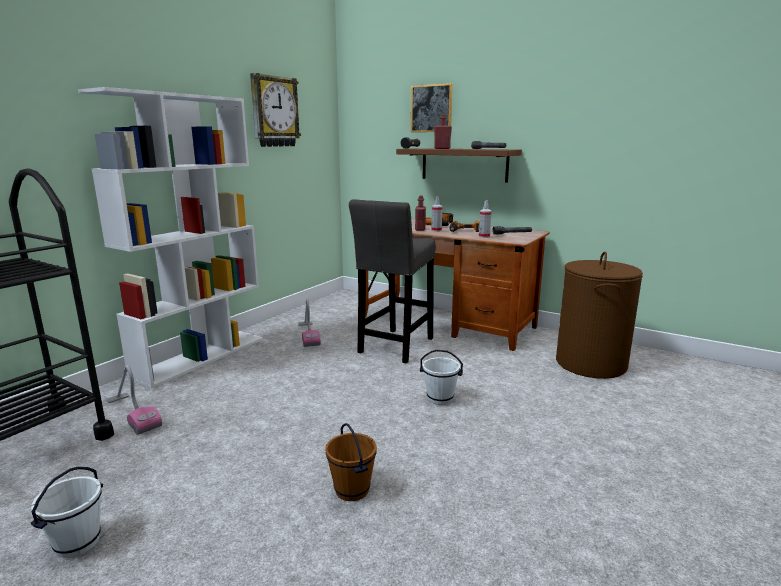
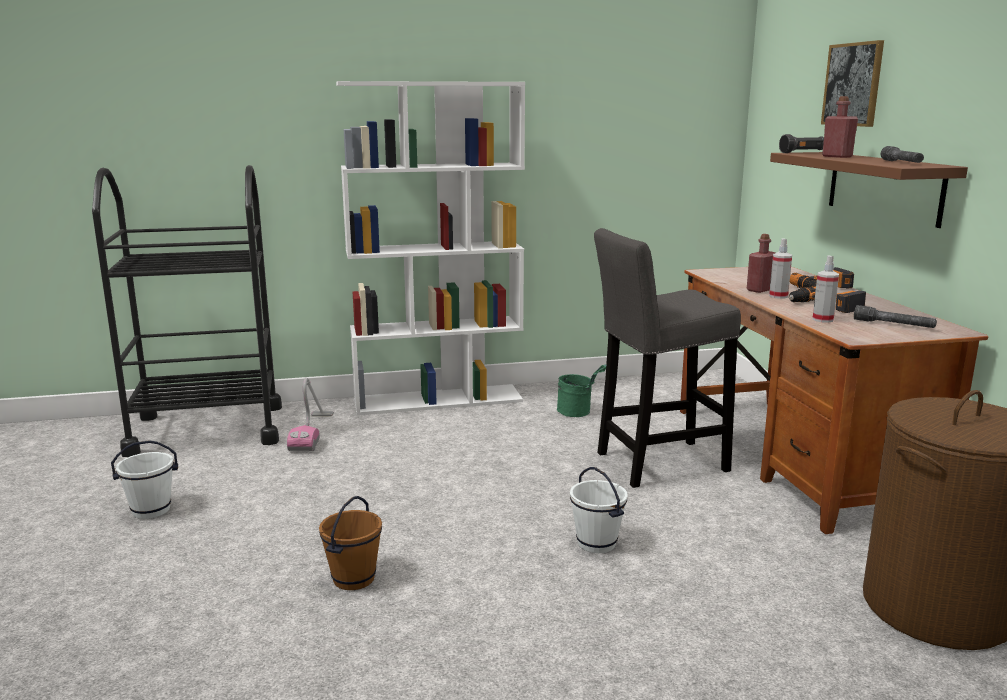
camera: 45 degrees right, 0 degrees up
(274, 112) = (613, 93): wall clock -> none
(308, 334) = (579, 413): vacuum cleaner -> green bucket

